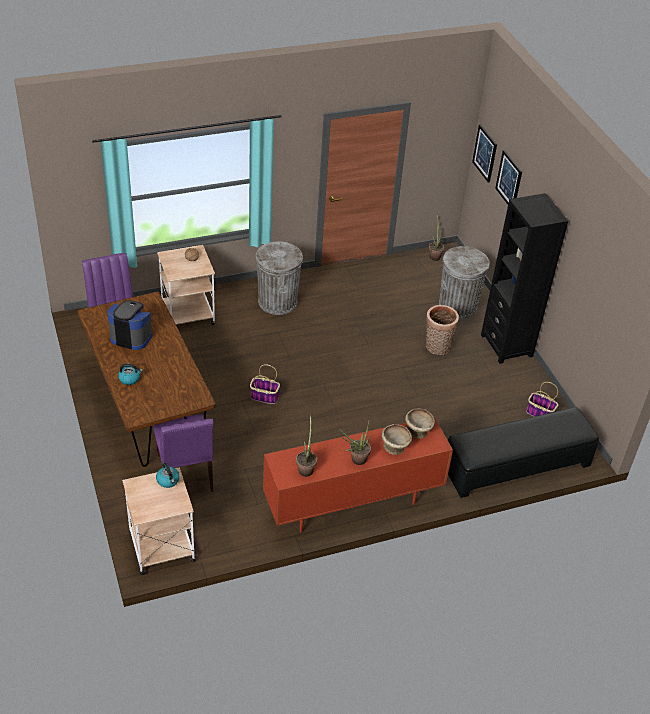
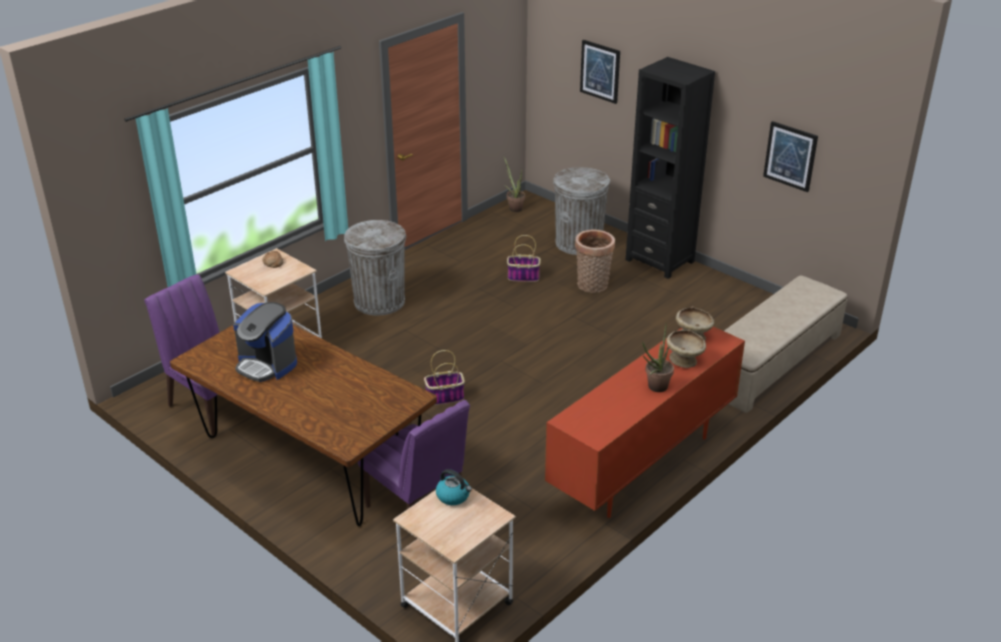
camera: 25 degrees left, 10 degrees down
(130, 379) = (304, 408): kettle -> none
(131, 336) = (267, 365): coffee machine -> coffee machine turned 135 degrees counterclockwise
(306, 468) = (608, 417): potted plant -> none
(485, 153) = (550, 59): picture -> picture (790, 156)
(516, 465) = (771, 362): black bench -> beige bench
(539, 413) = (748, 308): basket -> basket (523, 277)

